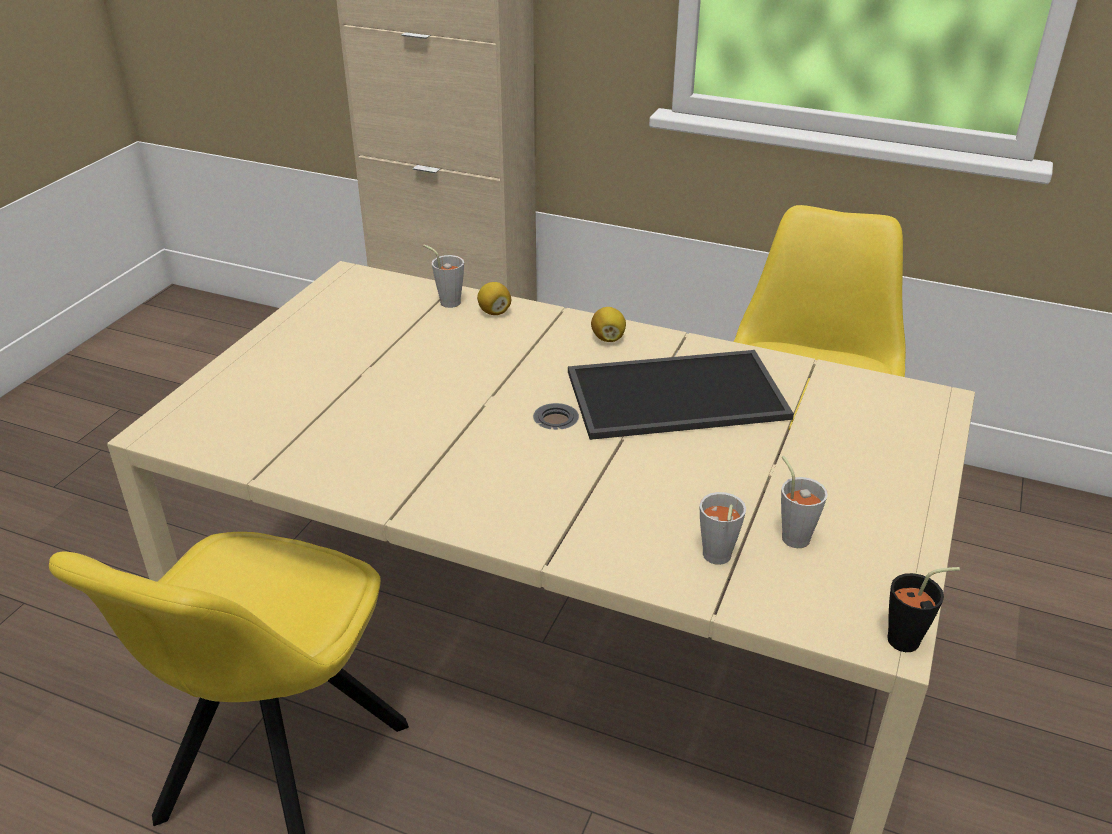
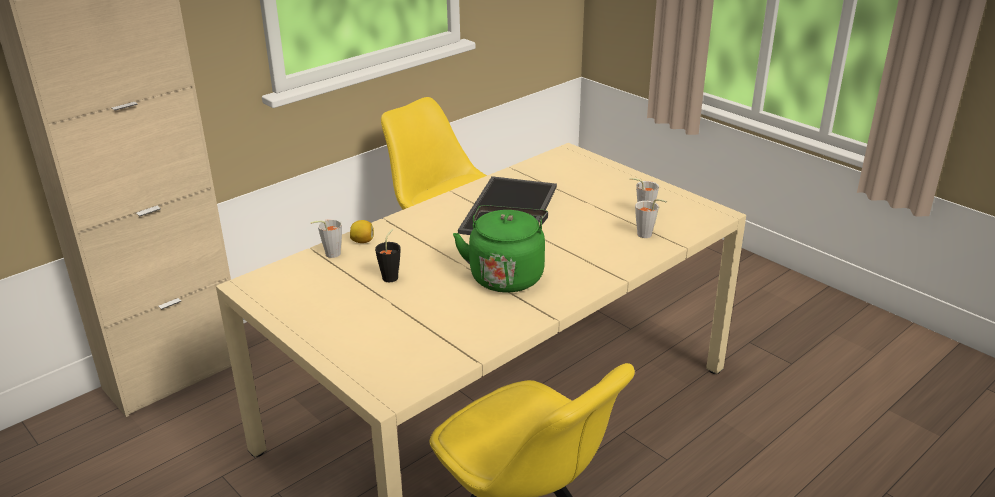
camera: 65 degrees left, 5 degrees down
(483, 444) = (506, 275): none -> green kettle
(608, 338) = (433, 213): lemon -> none
(911, 640) = (721, 209): black cup -> black cup (392, 276)

